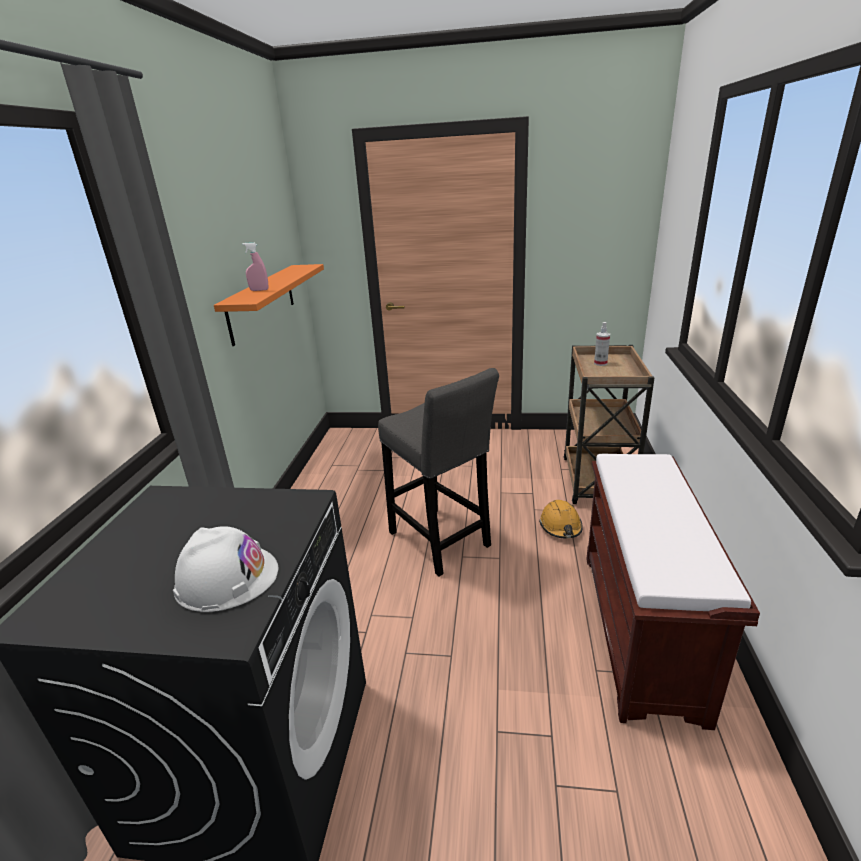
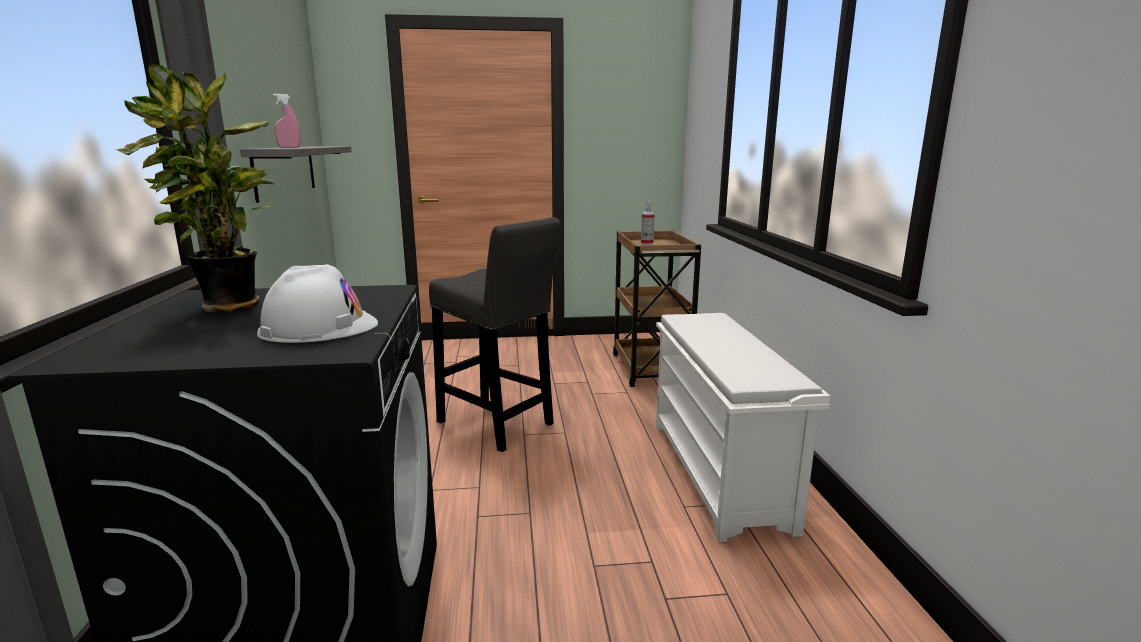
camera: 15 degrees left, 10 degrees down
(170, 526) = (229, 307): none -> potted plant
(262, 302) = (285, 171): orange shelf -> grey shelf
(561, 526) = (622, 404): orange hard hat -> none
(641, 631) = (720, 473): brown bench -> white shoe rack

